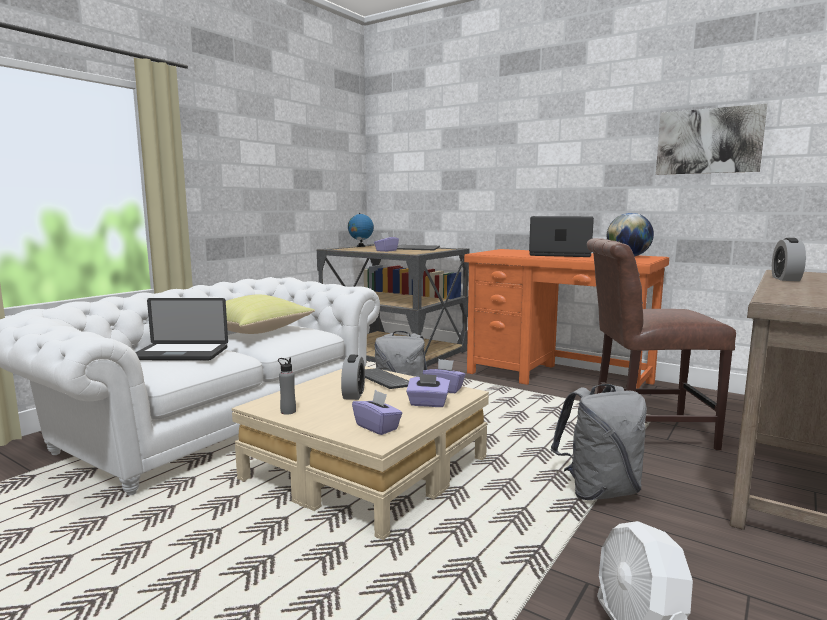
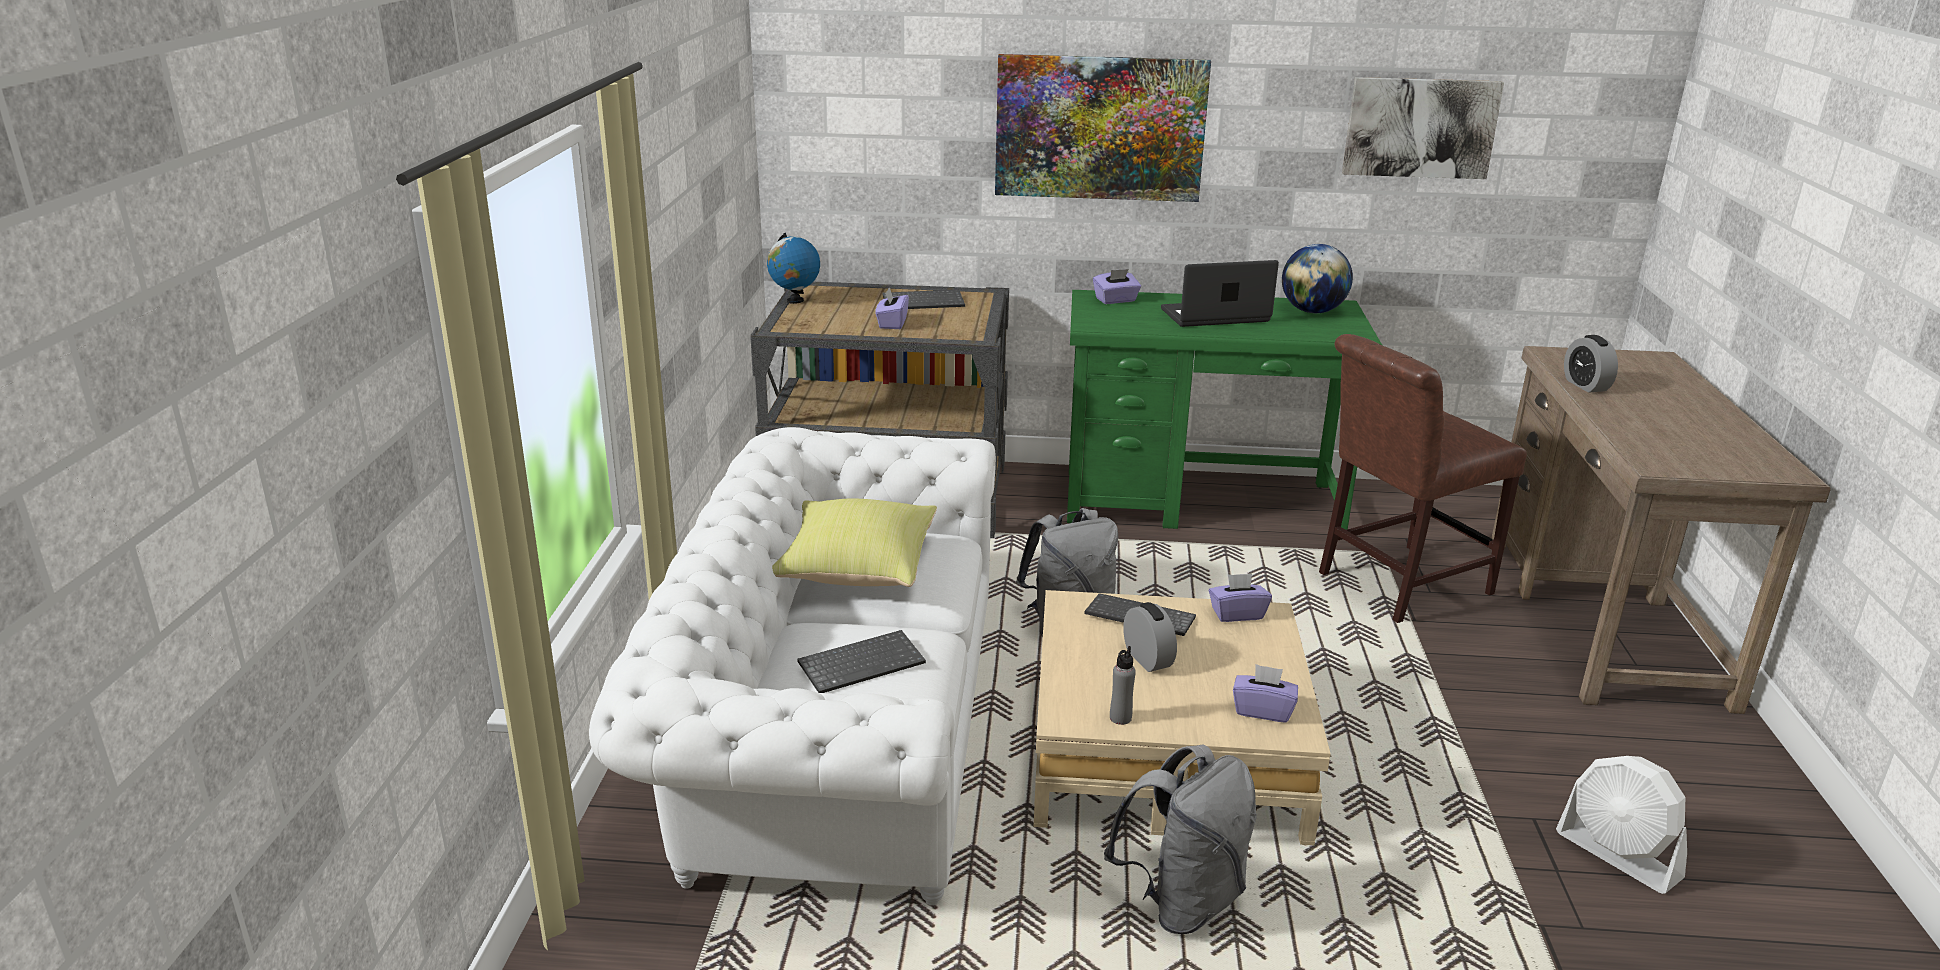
camera: 30 degrees left, 15 degrees up
(180, 354) = (862, 663): laptop -> keyboard
(428, 403) = (1257, 649): purple tissue box -> purple tissue box (1116, 300)
(515, 158) = (1100, 128): none -> picture
(558, 377) = (1201, 501): orange desk -> green desk
(599, 491) = (1438, 698): grey backpack -> grey backpack (1182, 901)

